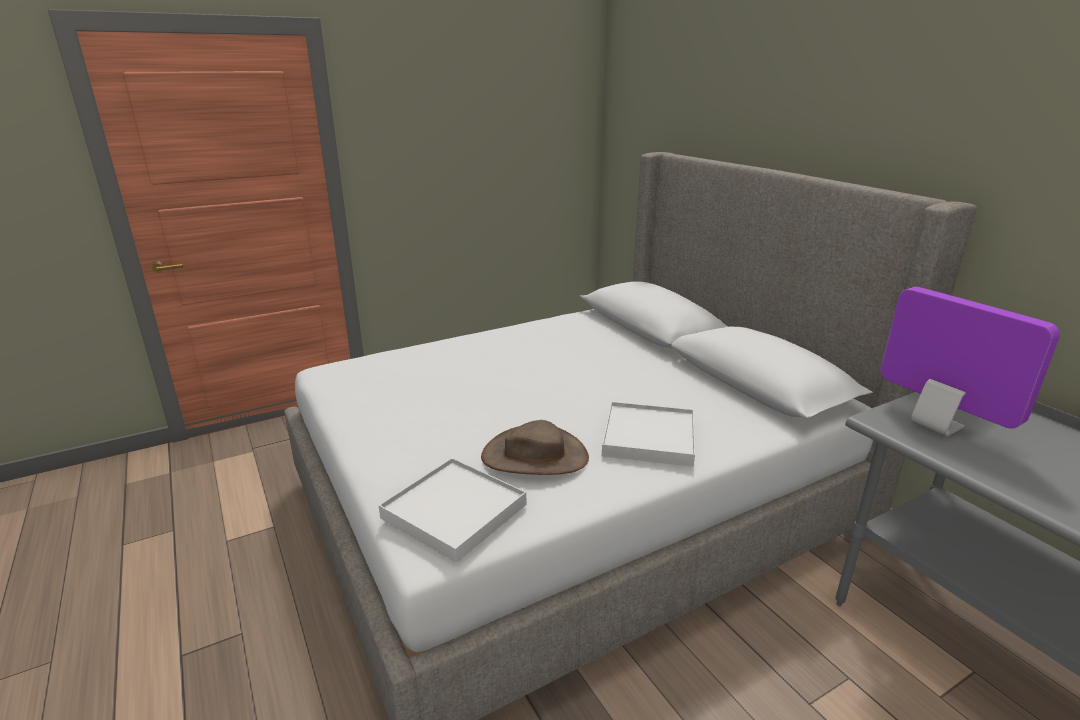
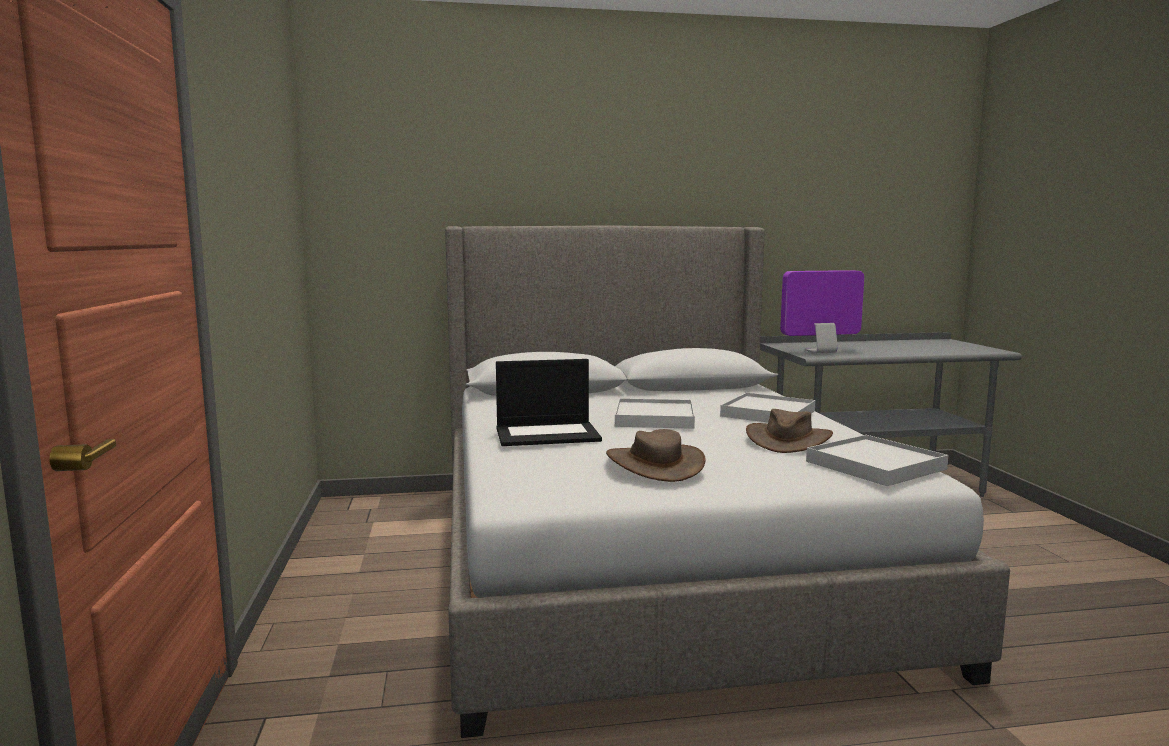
camera: 70 degrees left, 15 degrees down
(402, 400) = (655, 464): none -> brown hat
(476, 352) = (548, 434): none -> laptop
(569, 383) = (654, 418): none -> white tray

